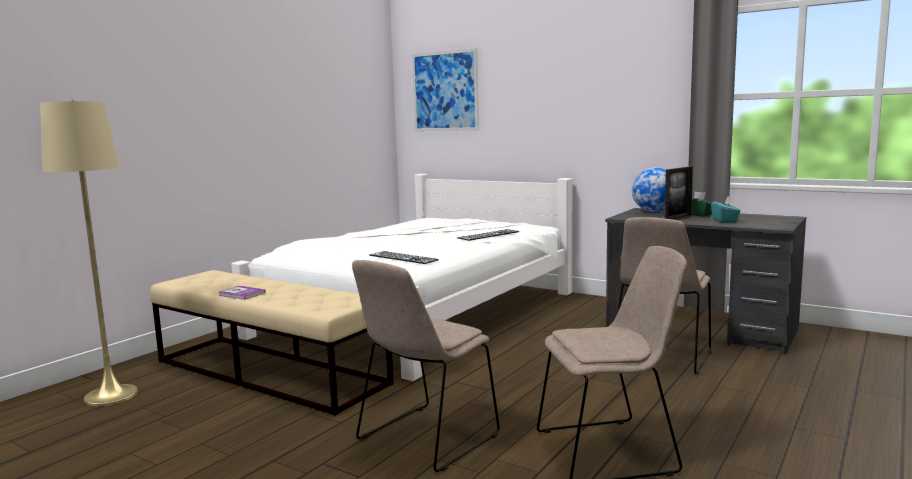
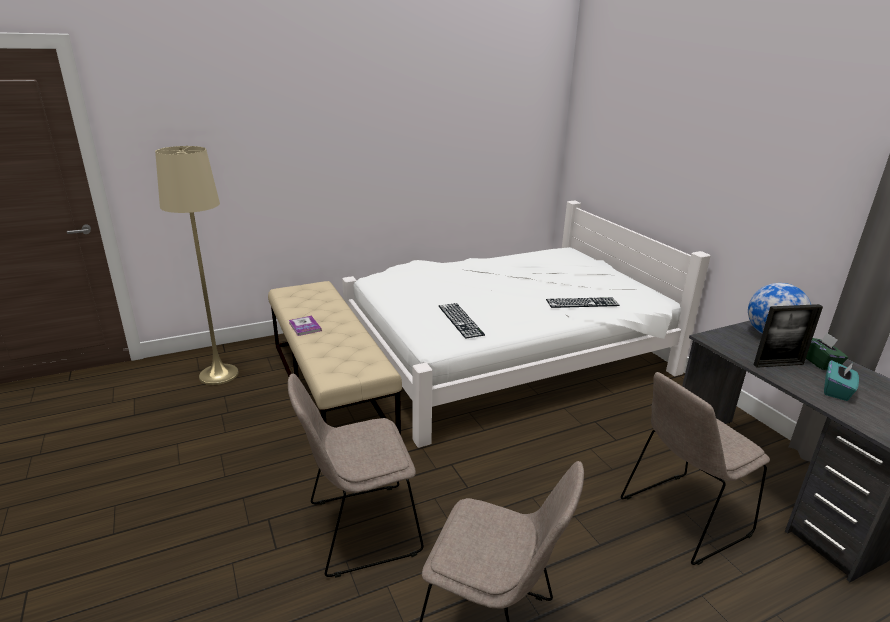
camera: 30 degrees right, 15 degrees up
(445, 91) = (610, 118): picture -> none

